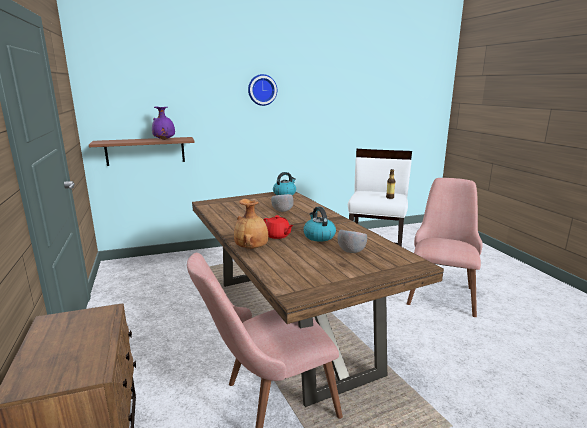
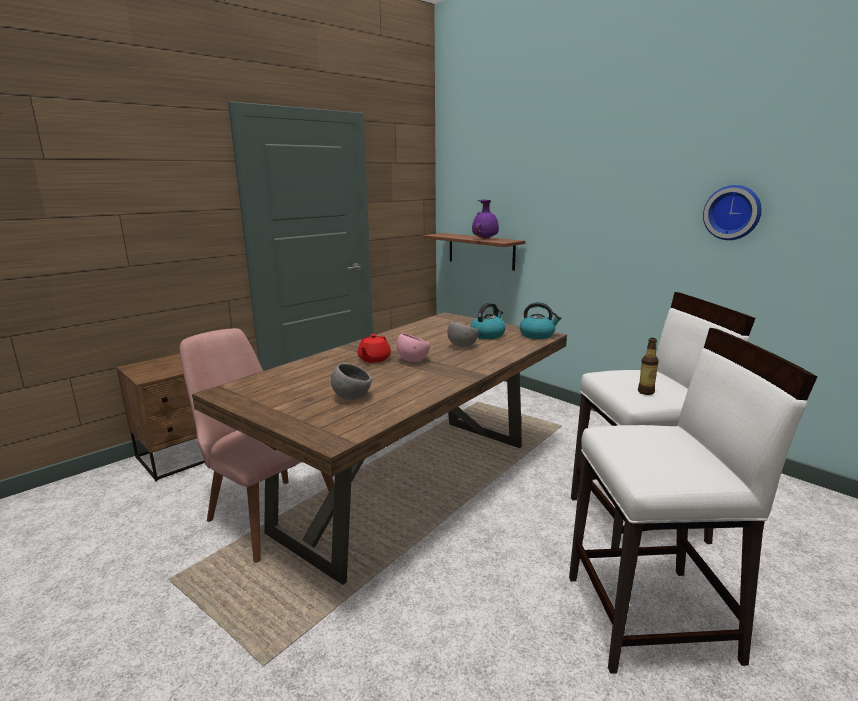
camera: 65 degrees right, 0 degrees up
(252, 248) = (327, 357): brown vase -> none
(262, 90) = (619, 180): wall clock -> wall clock (733, 212)
(295, 226) = (412, 360): none -> pink bowl
(318, 236) = (390, 376): kettle -> kettle (488, 335)
(441, 291) = (652, 618): pink chair -> white stool

